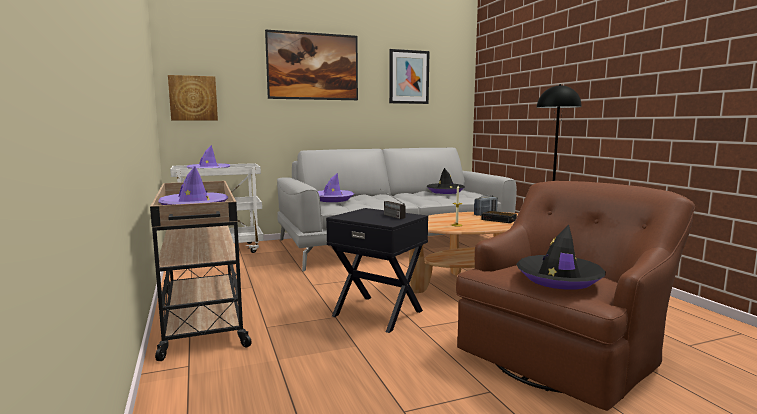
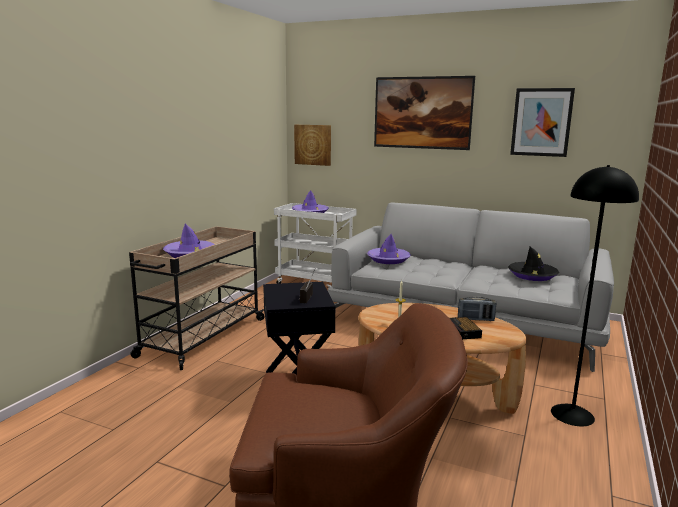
camera: 45 degrees right, 5 degrees up
(559, 279) = (287, 413): black hat -> none

